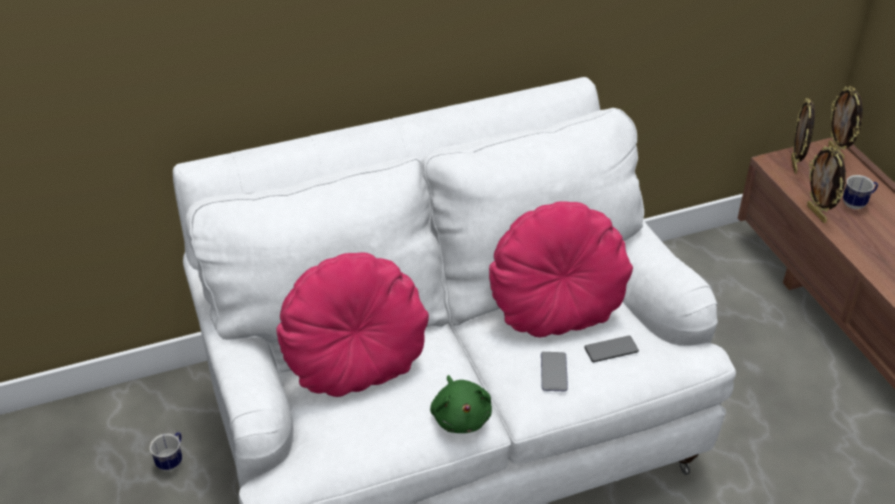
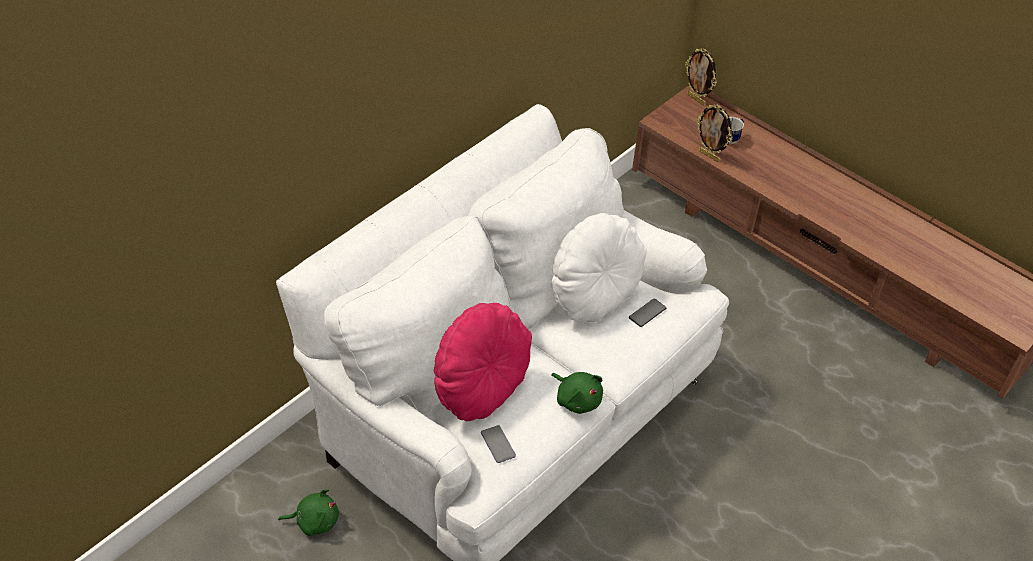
camera: 30 degrees left, 5 degrees up
(172, 460) = (314, 521): mug -> green plush toy
(554, 372) = (619, 344): phone -> phone (498, 444)
(556, 316) = (594, 301): pink pillow -> white pillow
(794, 165) = (673, 119): picture frame -> none

